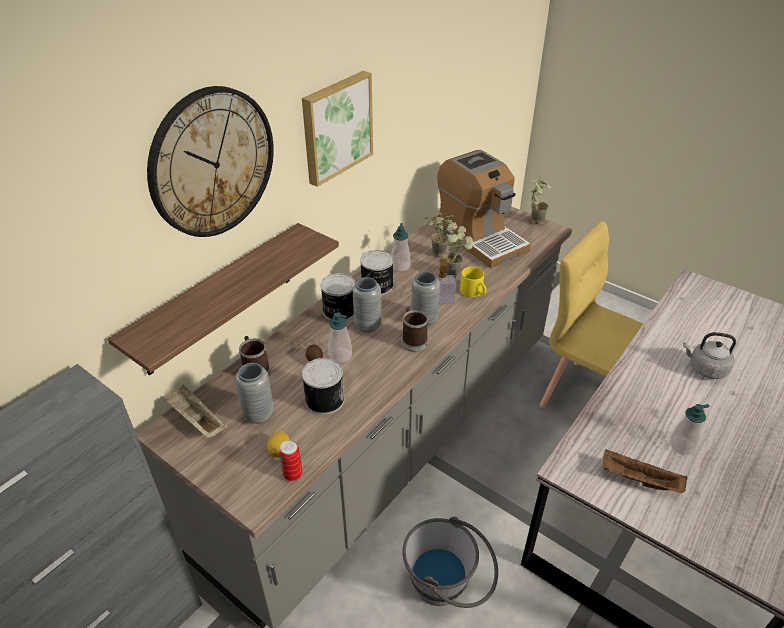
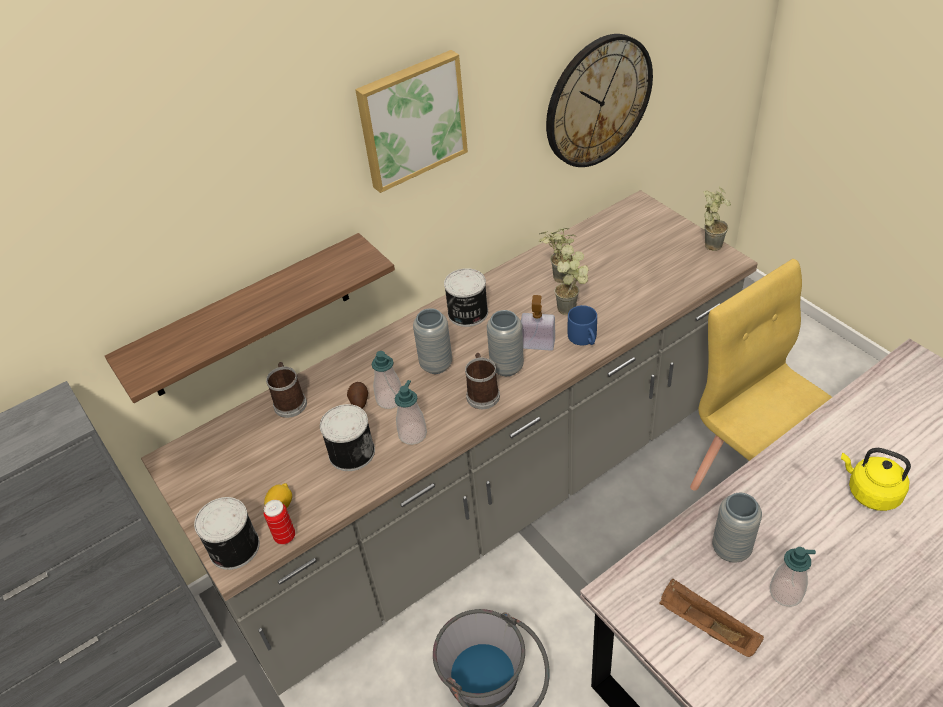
camera: 20 degrees right, 5 degrees up
(197, 420) = (208, 452): beige tray -> none
(212, 163) = (229, 169): wall clock -> wall clock (598, 101)
(259, 414) = (274, 457): grey vase -> grey vase (731, 549)
(338, 311) = (409, 340): can -> can (233, 548)
(400, 266) = (506, 289): soap dispenser -> soap dispenser (412, 434)
(474, 292) = (585, 338): yellow mug -> blue mug
(480, 238) = (625, 261): coffee machine -> none
(705, 369) = (870, 492): grey kettle -> yellow kettle

